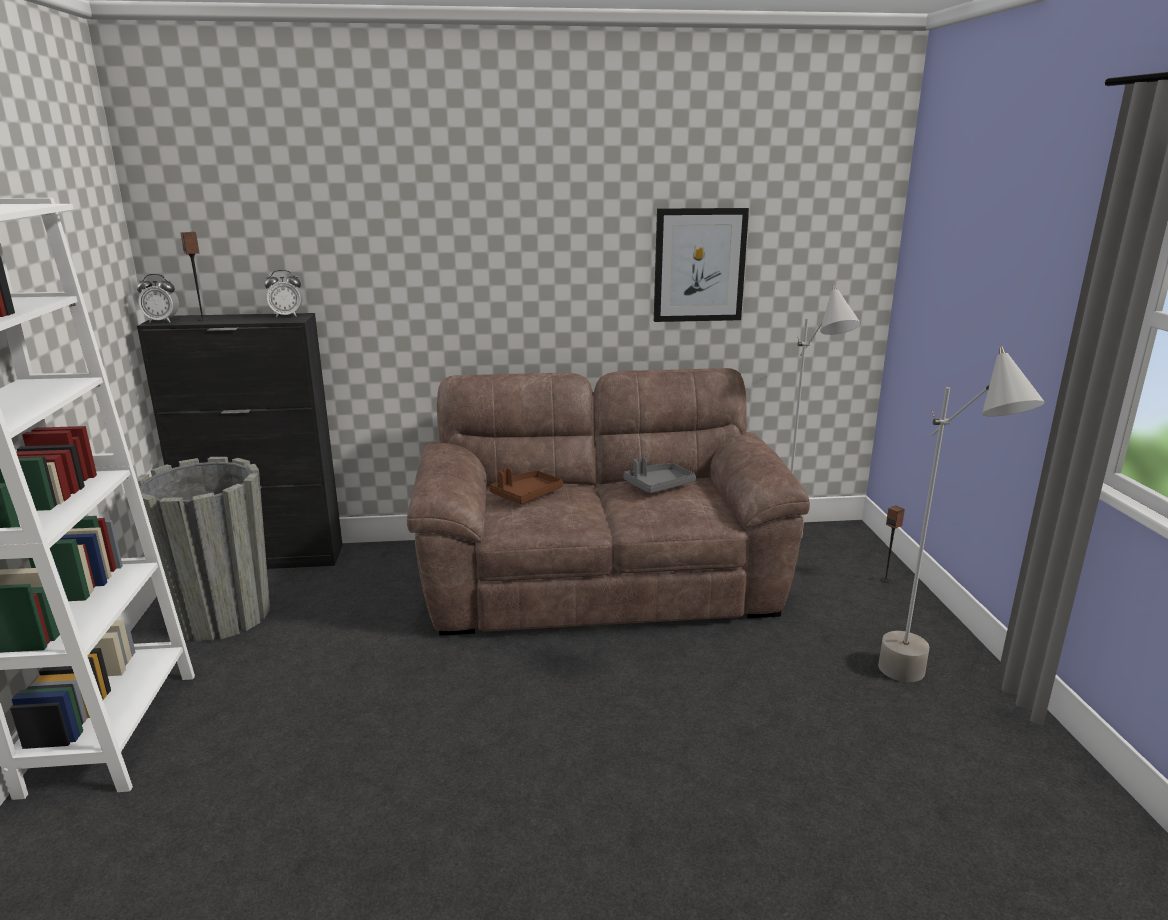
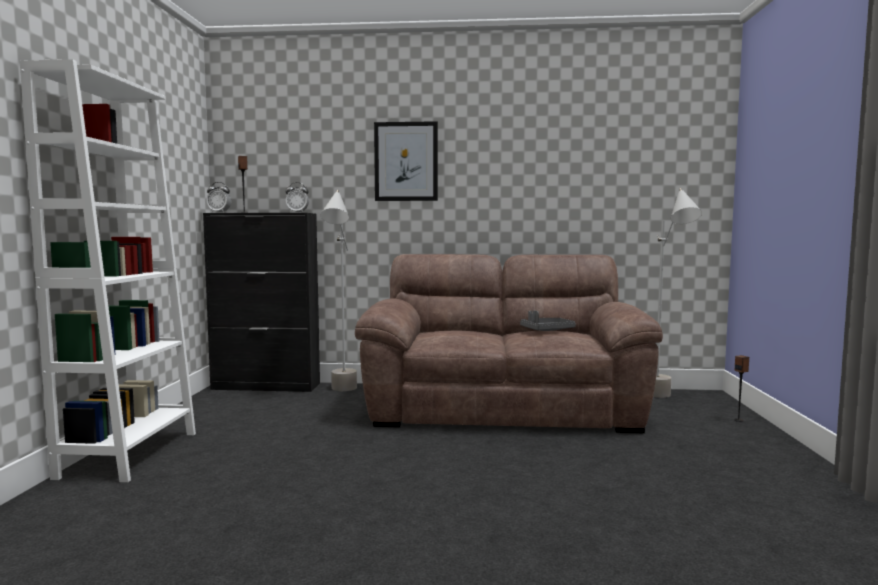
camera: 10 degrees right, 15 degrees down
(221, 615) = (225, 409): grey planter -> none
(526, 495) = (446, 331): brown tray -> none
(699, 265) = (581, 184): picture -> picture (406, 162)
(923, 691) = (765, 479): grey floor lamp -> grey floor lamp (341, 393)

